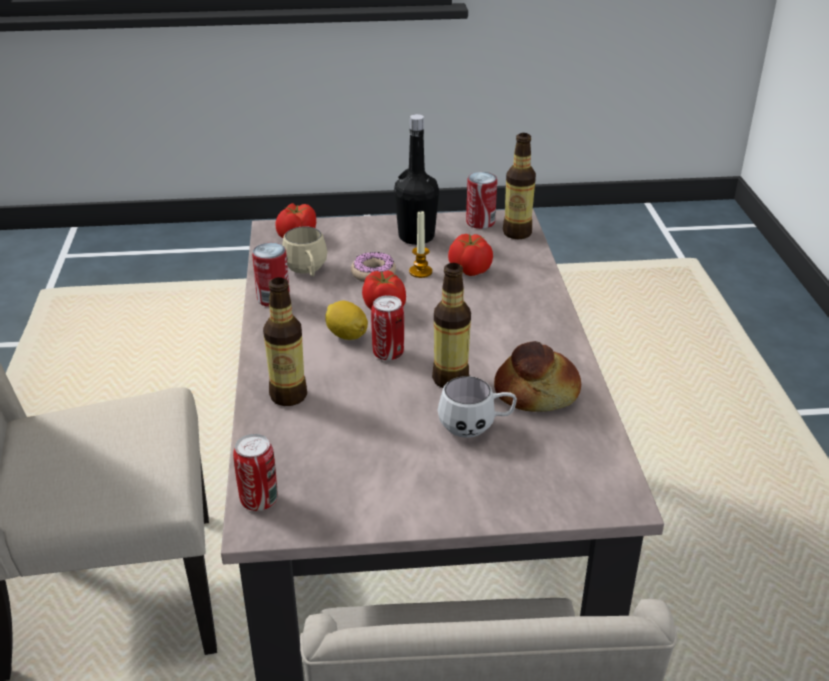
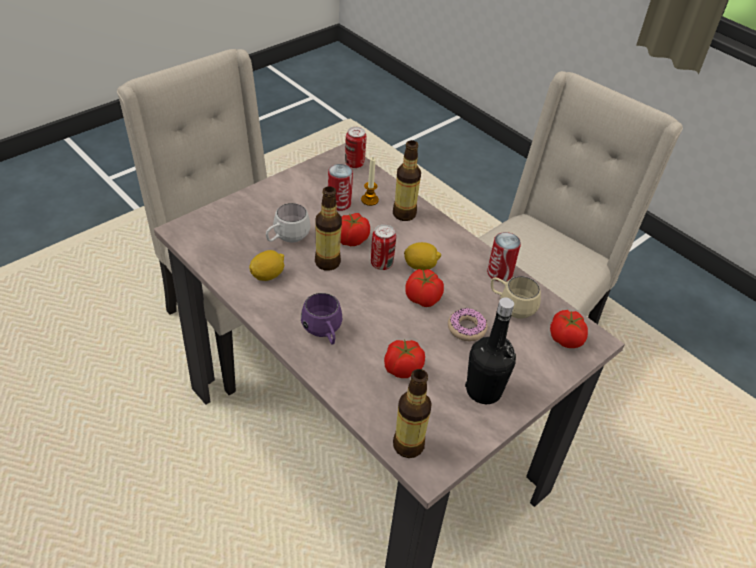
camera: 140 degrees right, 10 degrees up
(393, 392) = (351, 240): none -> tomato
(420, 272) = (437, 348): candle -> candle (369, 200)
(480, 222) = (453, 444): can -> can (339, 203)
(519, 319) = (324, 333): none -> purple mug
(537, 393) = (268, 275): bread -> lemon

